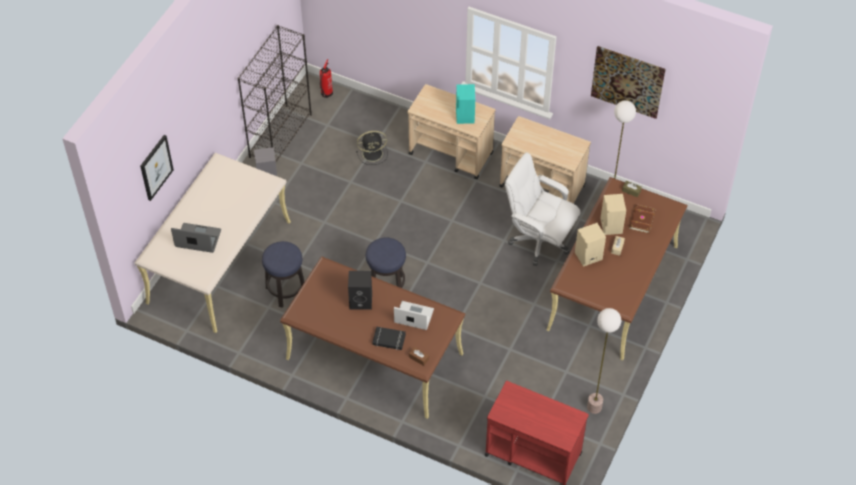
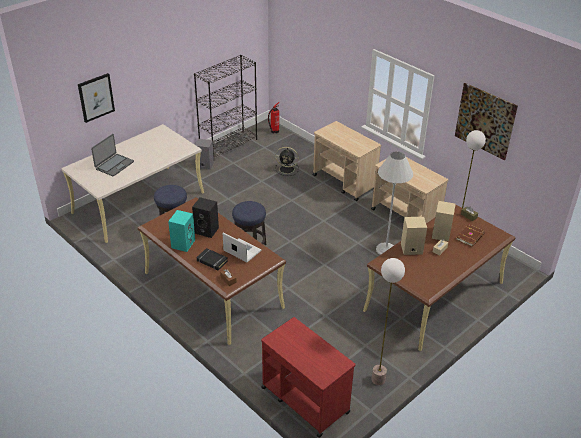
camera: 20 degrees right, 15 degrees down
(198, 239) = (114, 165): laptop -> laptop turned 90 degrees clockwise
(464, 115) = (355, 143): turquoise speaker -> turquoise speaker (183, 243)
(539, 240) = (386, 250): white office chair -> white floor lamp

